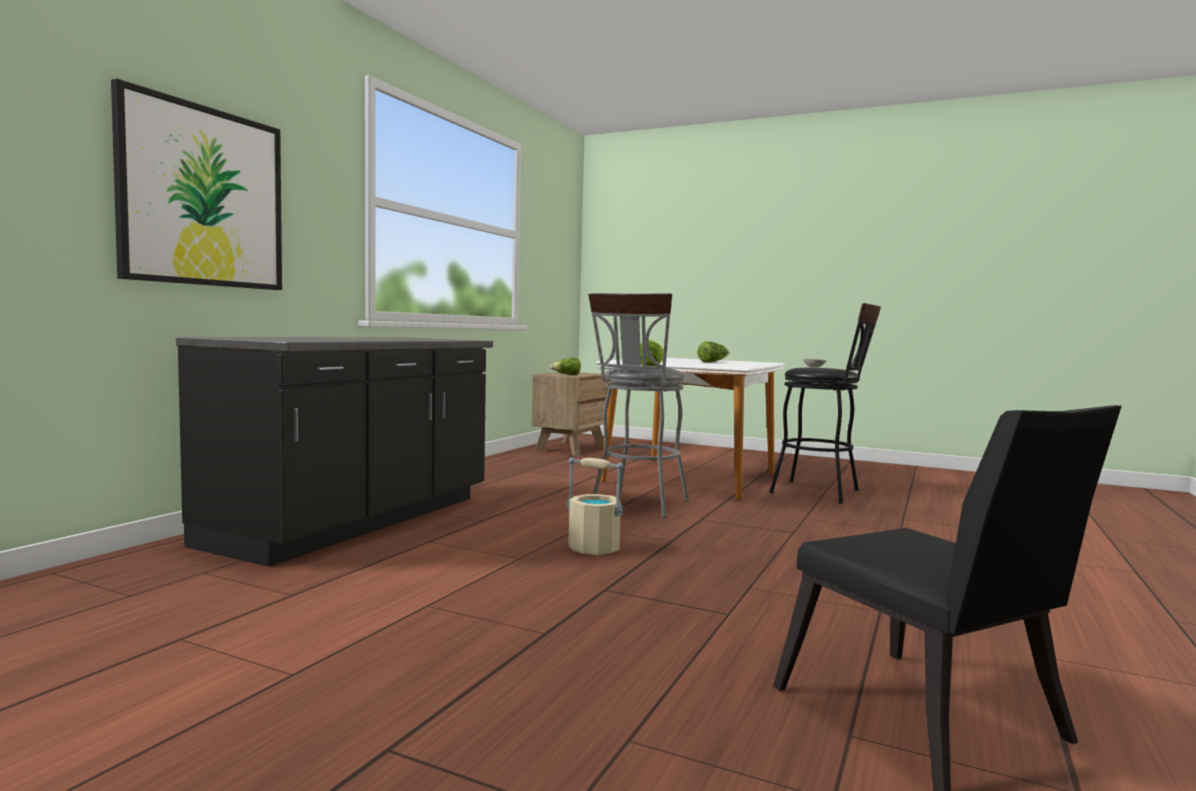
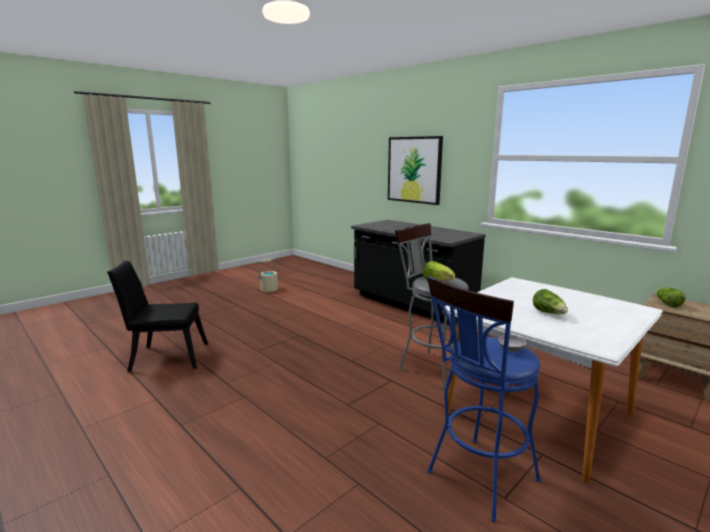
camera: 110 degrees right, 10 degrees up
(593, 549) = (349, 341): beige bucket -> beige bucket (269, 289)
(823, 492) = (477, 480): black stool -> blue stool

